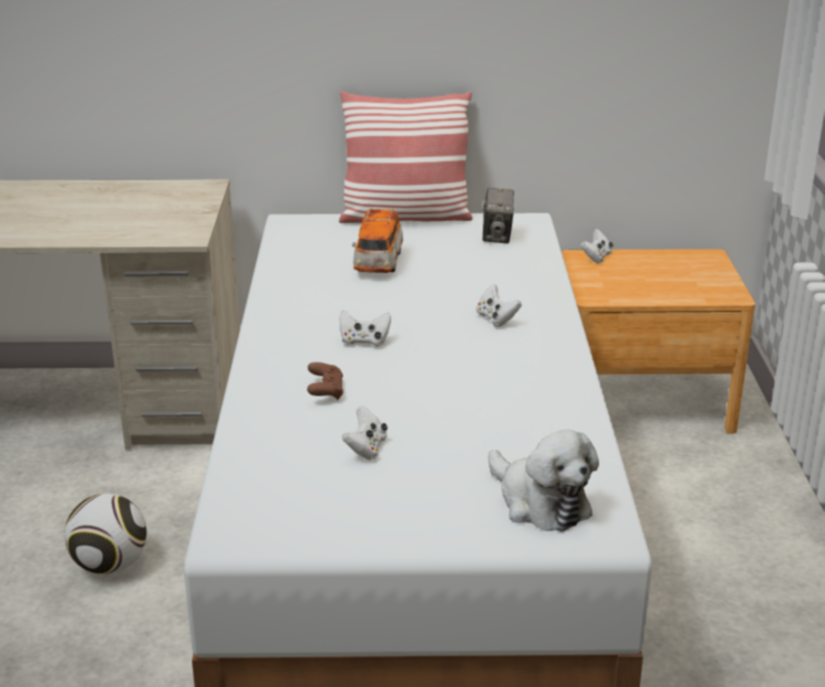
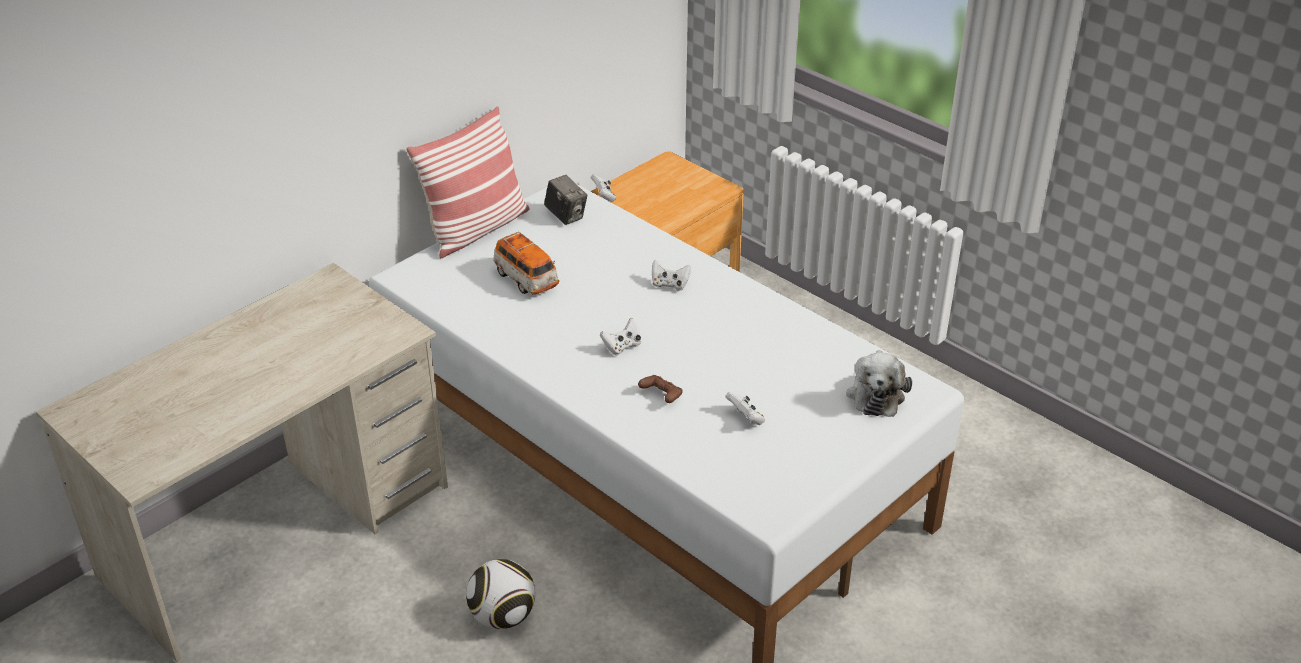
camera: 45 degrees left, 10 degrees up
(540, 502) = (876, 394): plush toy -> plush toy turned 90 degrees clockwise

